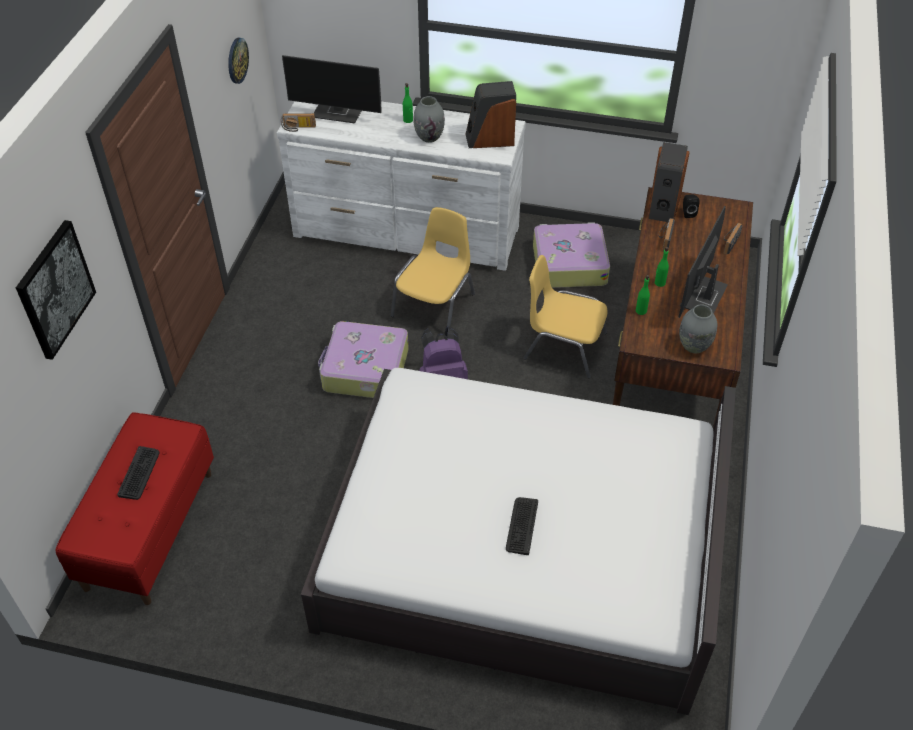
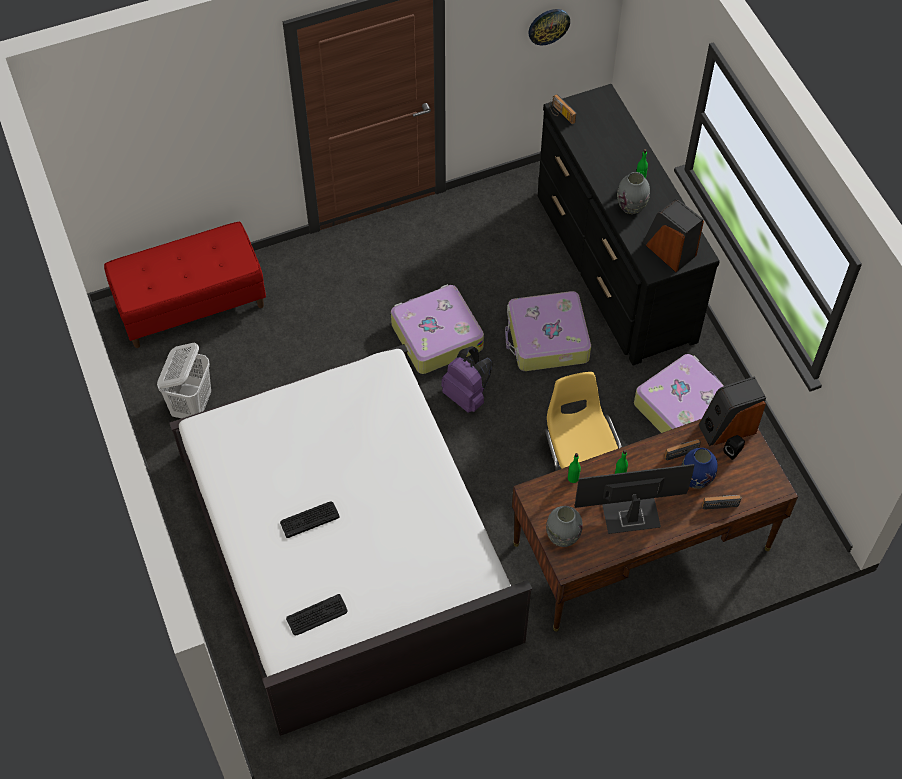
camera: 55 degrees right, 10 degrees up
(55, 289) = (191, 108): picture -> none
(139, 473) = (193, 263): keyboard -> keyboard (317, 615)
(263, 591) = (192, 405): none -> white laundry basket
(339, 113) = (605, 127): monitor -> none
(406, 232) = (614, 266): white dresser -> black dresser
(435, 305) = (546, 339): yellow chair -> suitcase
(697, 244) = (696, 479): none -> blue vase

